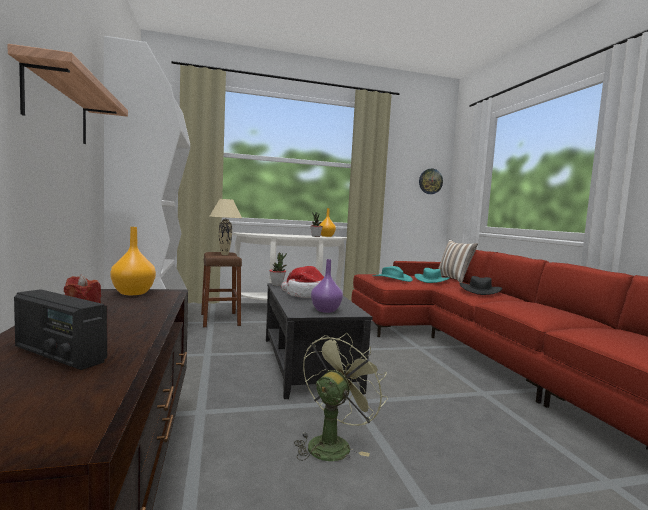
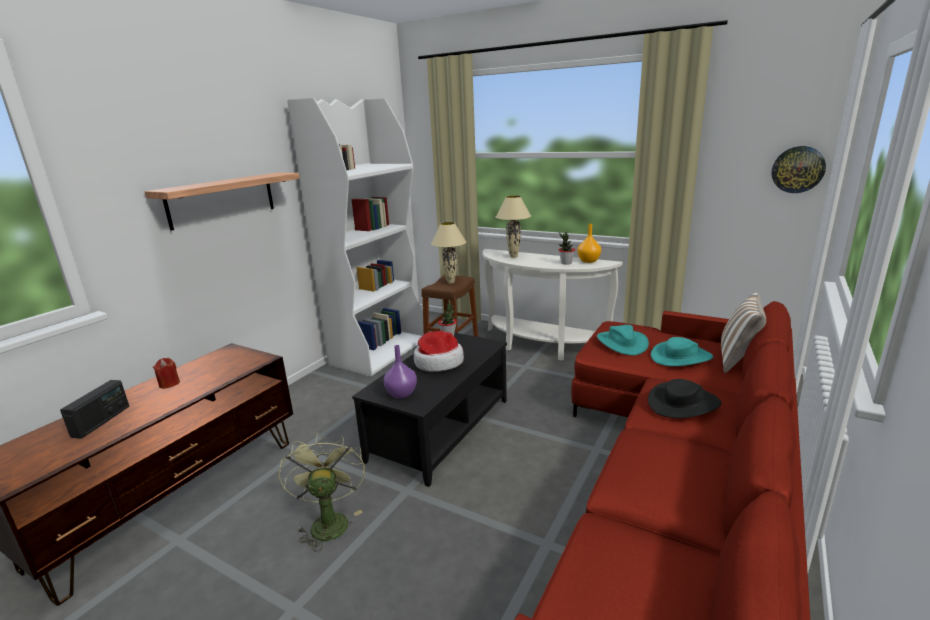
camera: 45 degrees right, 15 degrees up
(59, 355) = (101, 421): radio -> radio turned 150 degrees counterclockwise
(133, 293) = (242, 356): orange vase -> none
(269, 234) = (513, 257): none -> beige table lamp
(333, 443) = (328, 521): green fan -> green fan turned 90 degrees counterclockwise

